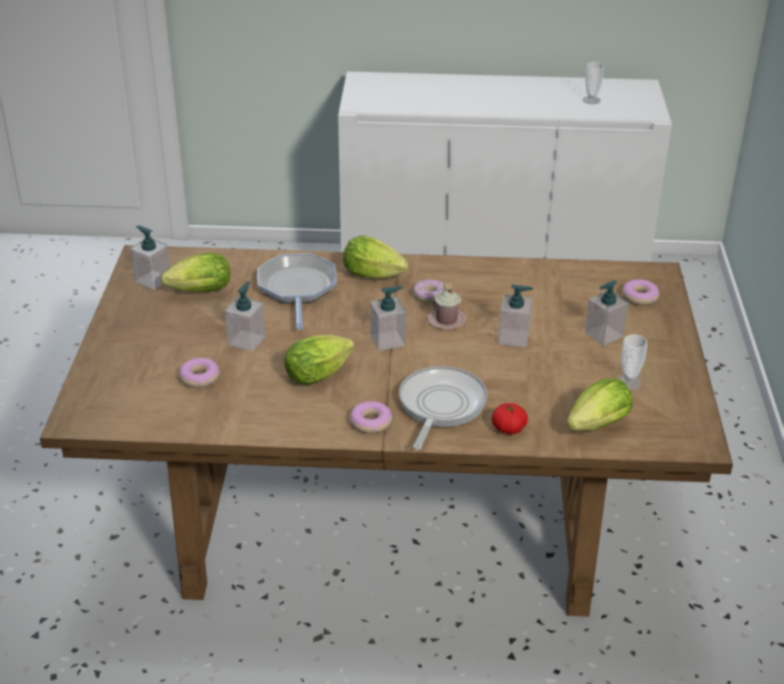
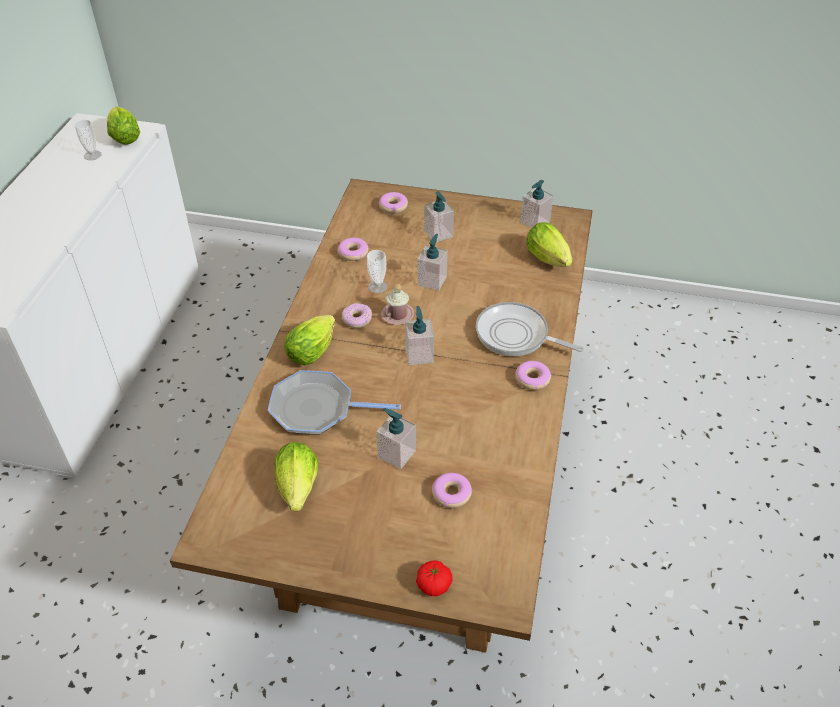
camera: 80 degrees left, 10 degrees up
(153, 279) = (259, 531): soap dispenser -> soap dispenser (535, 222)
(321, 374) = (460, 404): lettuce -> lettuce (124, 136)
(508, 428) = (547, 303): tomato -> tomato (434, 585)
(538, 280) = (353, 253): none -> donut
(629, 382) = (500, 234): cup -> cup (377, 287)

